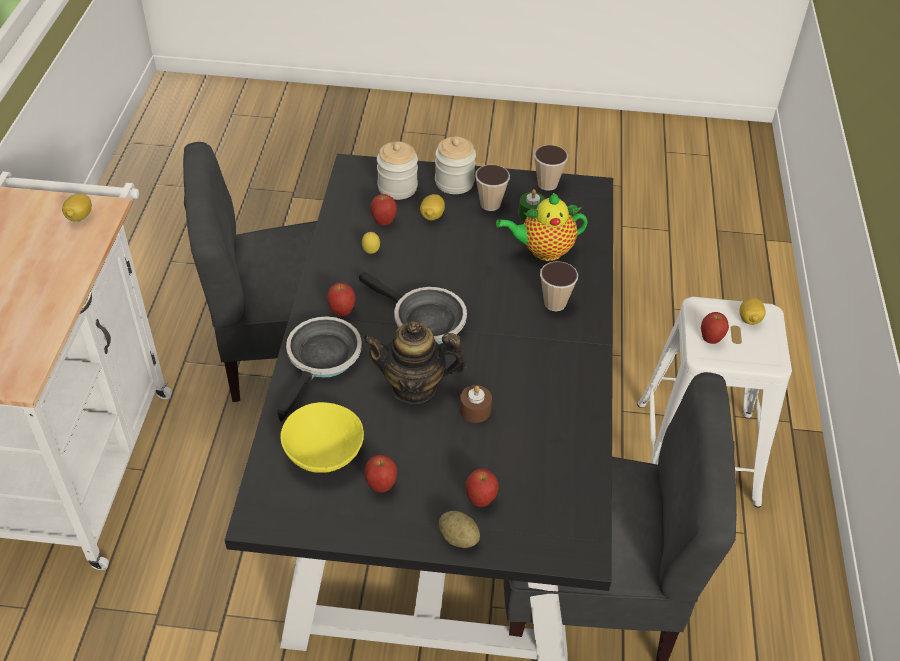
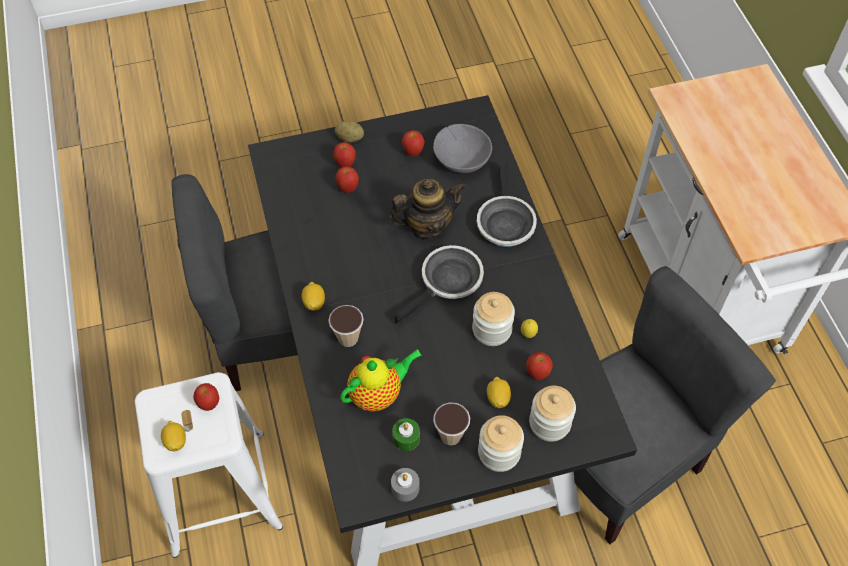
camera: 160 degrees right, 10 degrees up
(79, 217) = (762, 228): lemon -> lemon (314, 302)
(323, 453) = (462, 159): yellow bowl -> grey bowl
(342, 312) = (515, 267): apple -> apple (348, 188)
(404, 267) = (492, 329): none -> jar
(423, 320) = (448, 282): frying pan -> frying pan turned 120 degrees clockwise
(475, 410) = (375, 222): brown candle -> none
(547, 184) = (405, 488): cup -> grey candle

